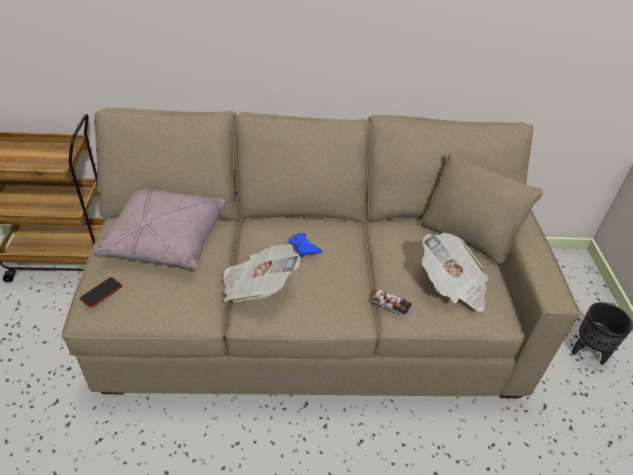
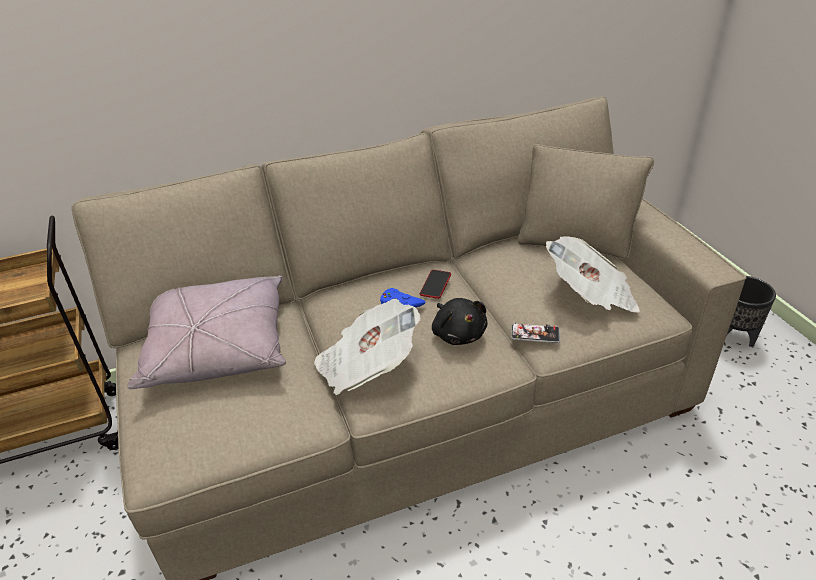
camera: 15 degrees left, 5 degrees down
(101, 292) = (163, 436): phone -> phone (435, 284)
(334, 283) = (458, 333): none -> black plush toy

